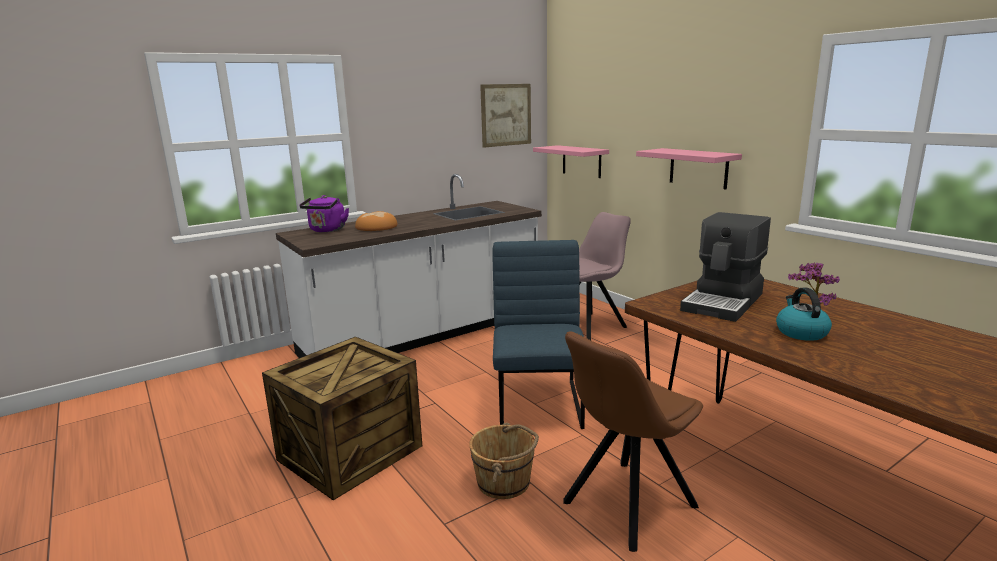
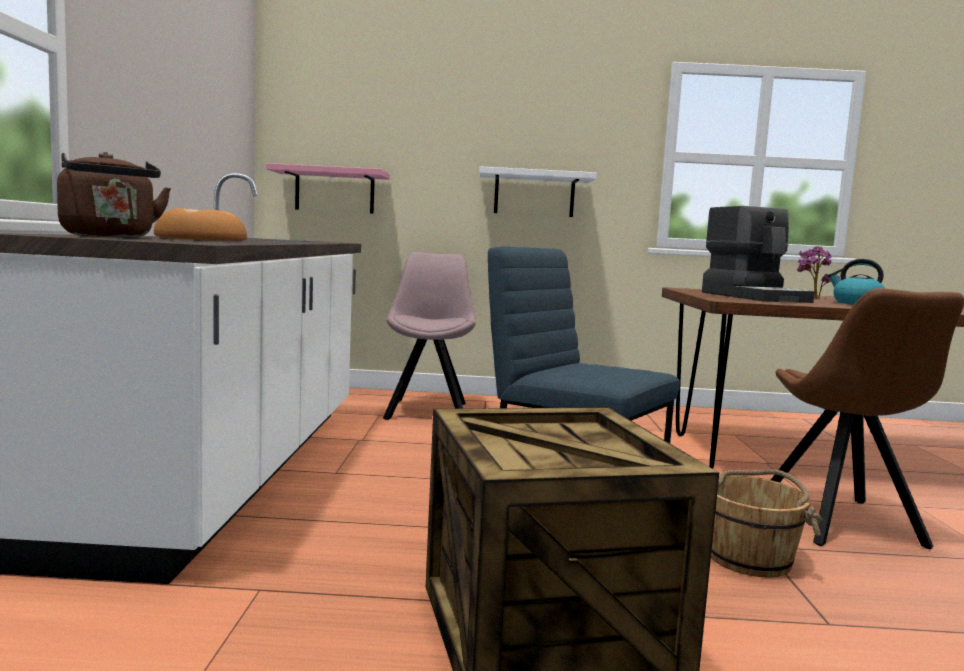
camera: 55 degrees left, 10 degrees down
(327, 230) = (110, 236): purple kettle -> brown kettle
(506, 115) = (228, 104): picture -> none
(698, 168) = (534, 194): pink shelf -> white shelf

